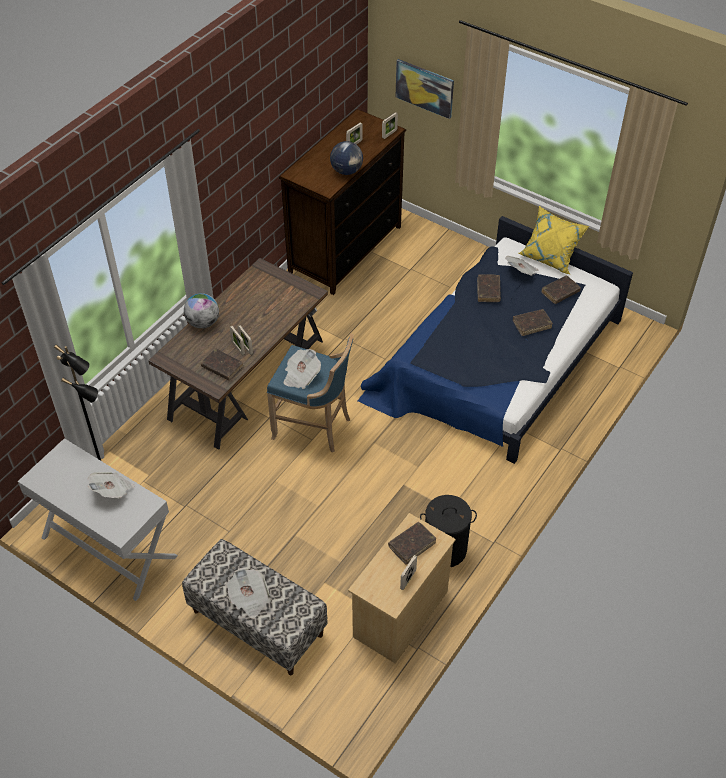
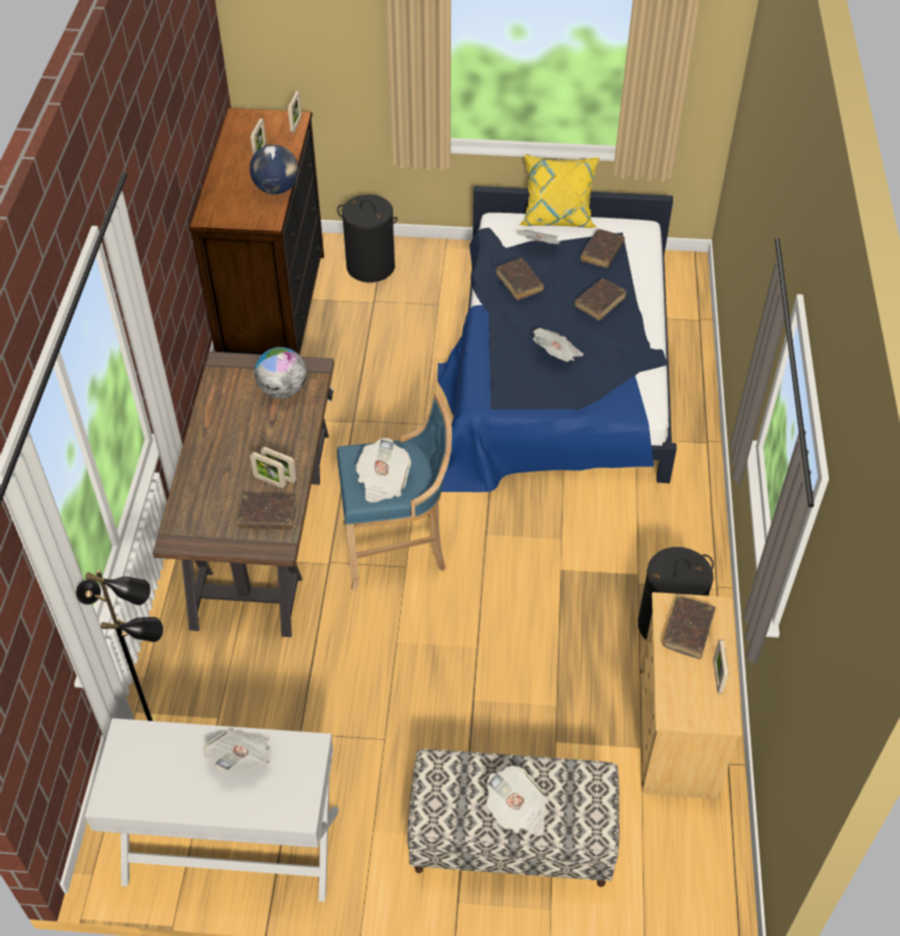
camera: 30 degrees left, 0 degrees up
(203, 323) = (195, 468): globe -> globe (283, 390)
(424, 88) = (320, 46): picture -> none
(424, 246) = (370, 267): none -> black laundry basket
(476, 347) = (557, 355): none -> newspaper

